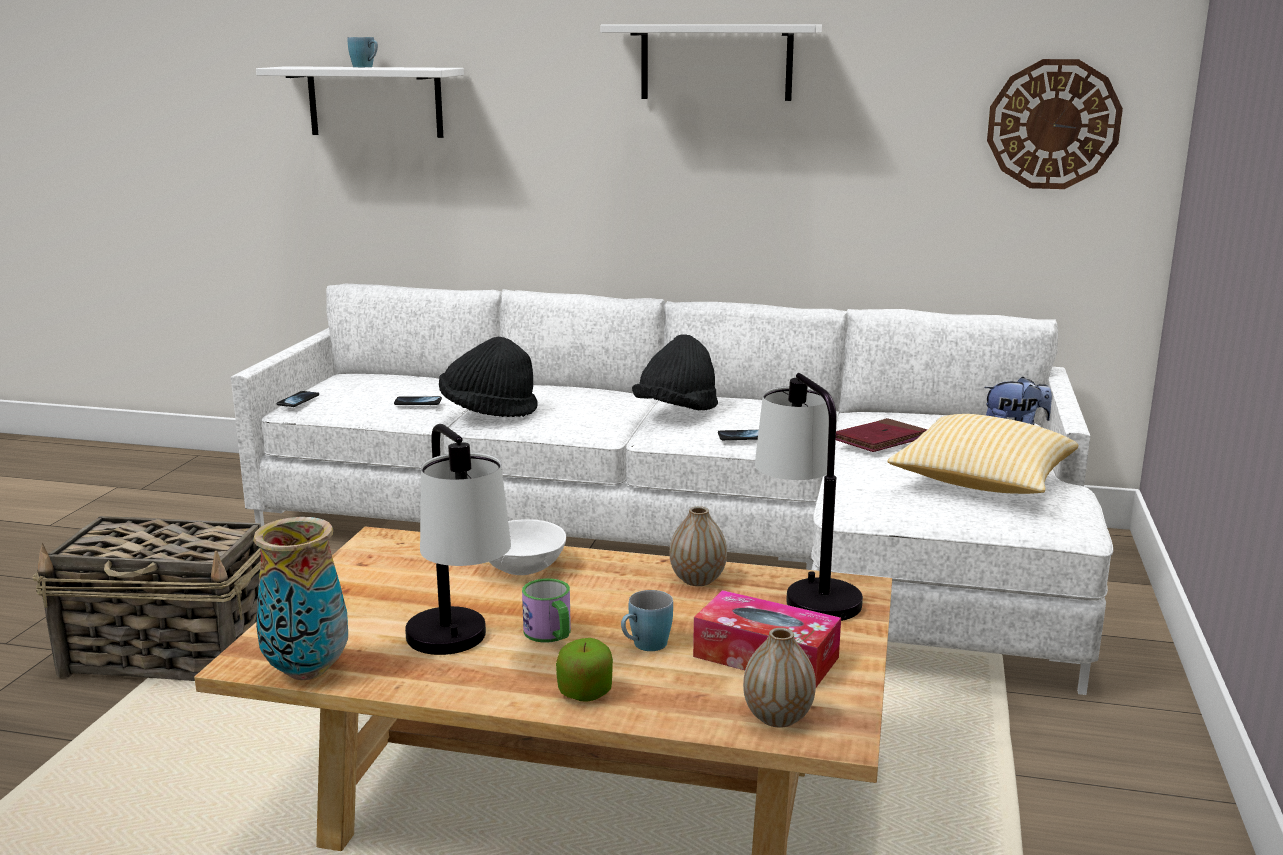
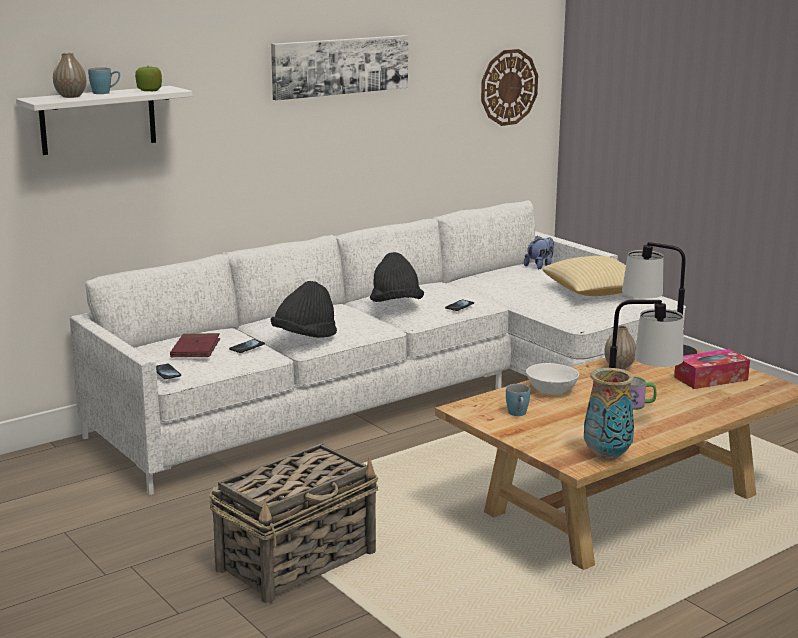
camera: 50 degrees left, 0 degrees up
(585, 692) = (701, 414): apple -> apple (149, 90)
(644, 646) = (672, 393): blue mug -> blue mug (518, 414)
(716, 62) = (340, 66): white shelf -> picture
(777, 717) = (763, 392): vase -> vase (71, 96)
(879, 440) = (511, 288): red book -> red book (195, 349)

